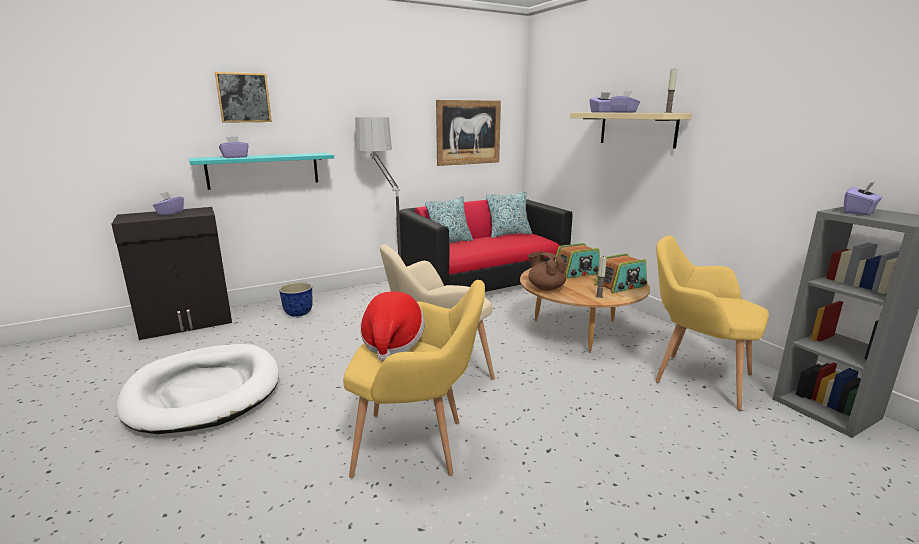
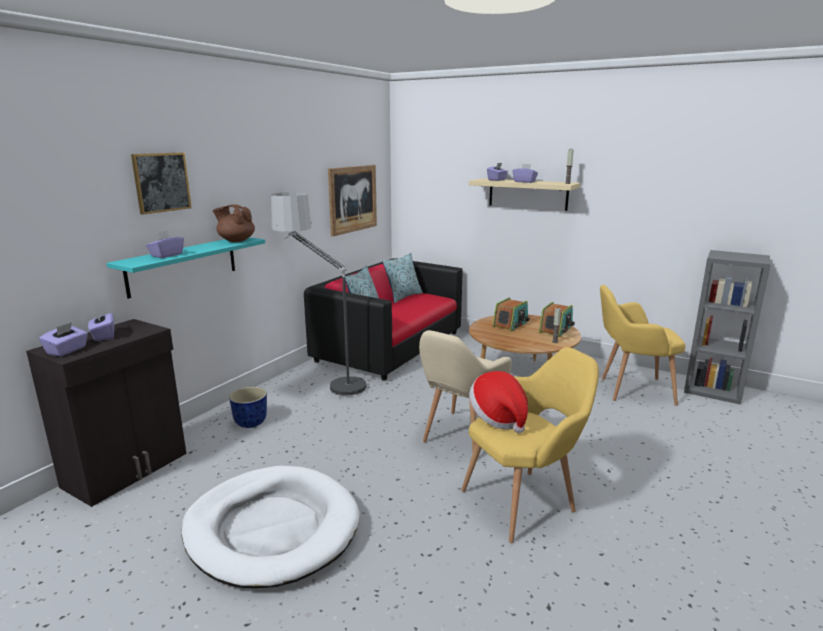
camera: 30 degrees left, 0 degrees up
(545, 288) = (509, 343): brown teapot -> brown teapot (236, 240)
(859, 212) = (727, 256): purple tissue box -> purple tissue box (67, 350)

